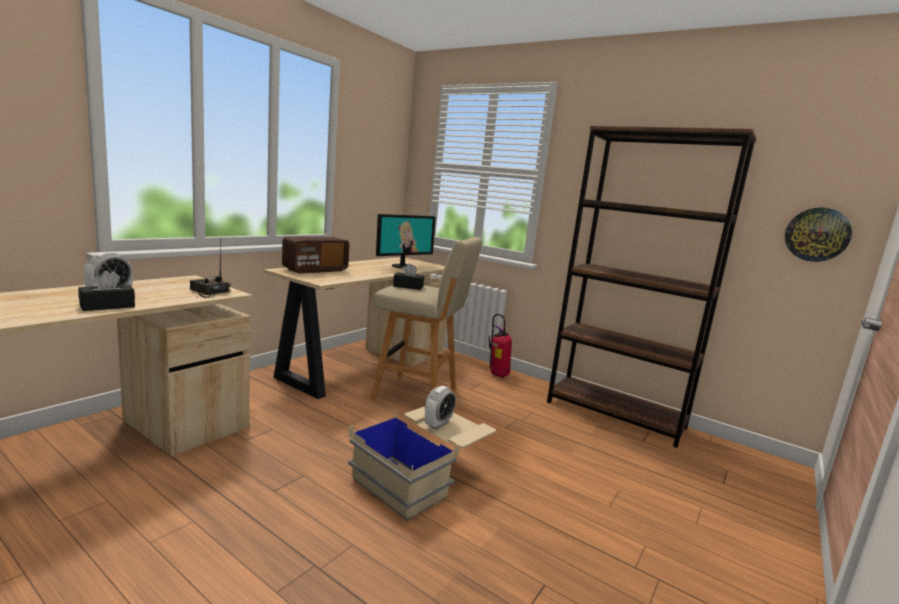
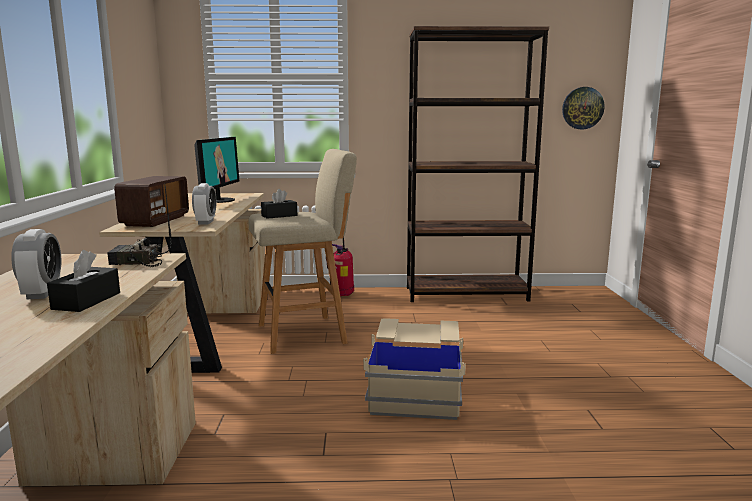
camera: 35 degrees left, 0 degrees up
(438, 424) = (410, 334): alarm clock -> alarm clock (205, 222)

